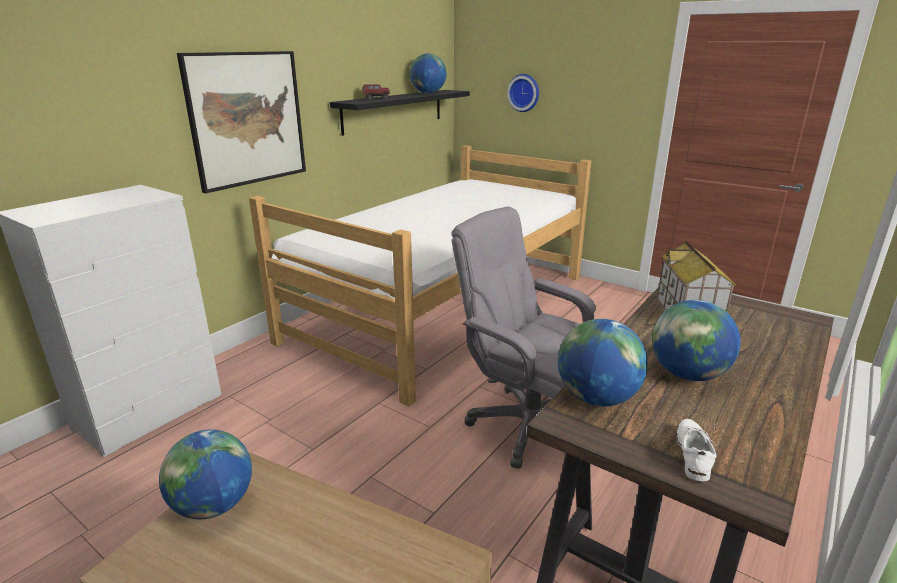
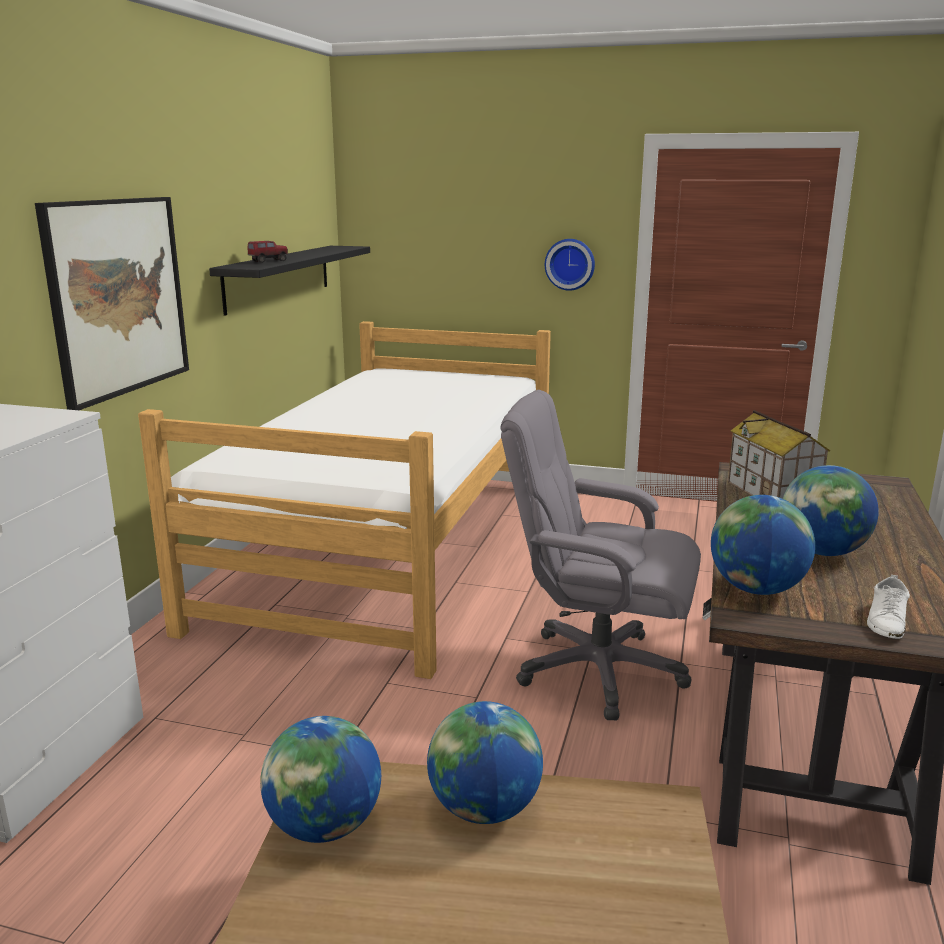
camera: 20 degrees left, 5 degrees down
(428, 93) = (321, 251): globe -> globe (484, 809)
(524, 92) = (447, 246): wall clock -> wall clock (570, 264)
(693, 453) = (887, 620): white shoe -> white shoe turned 150 degrees counterclockwise

